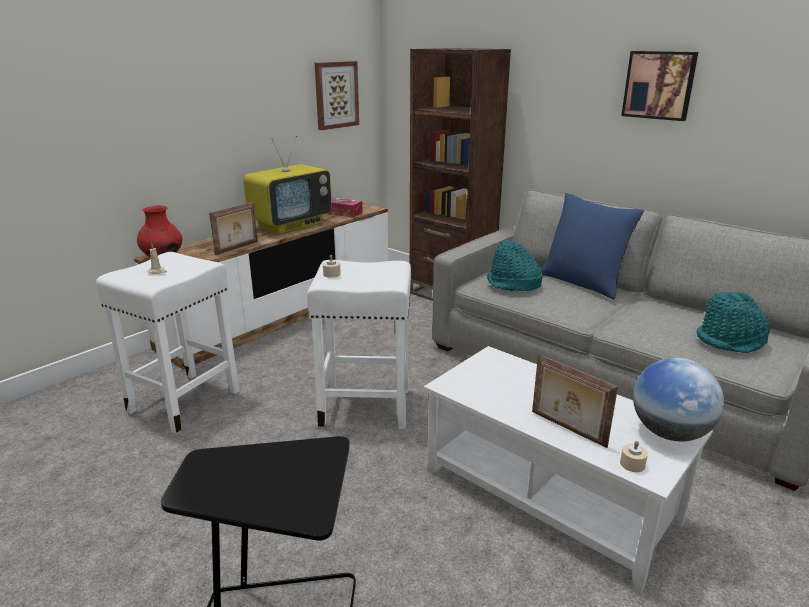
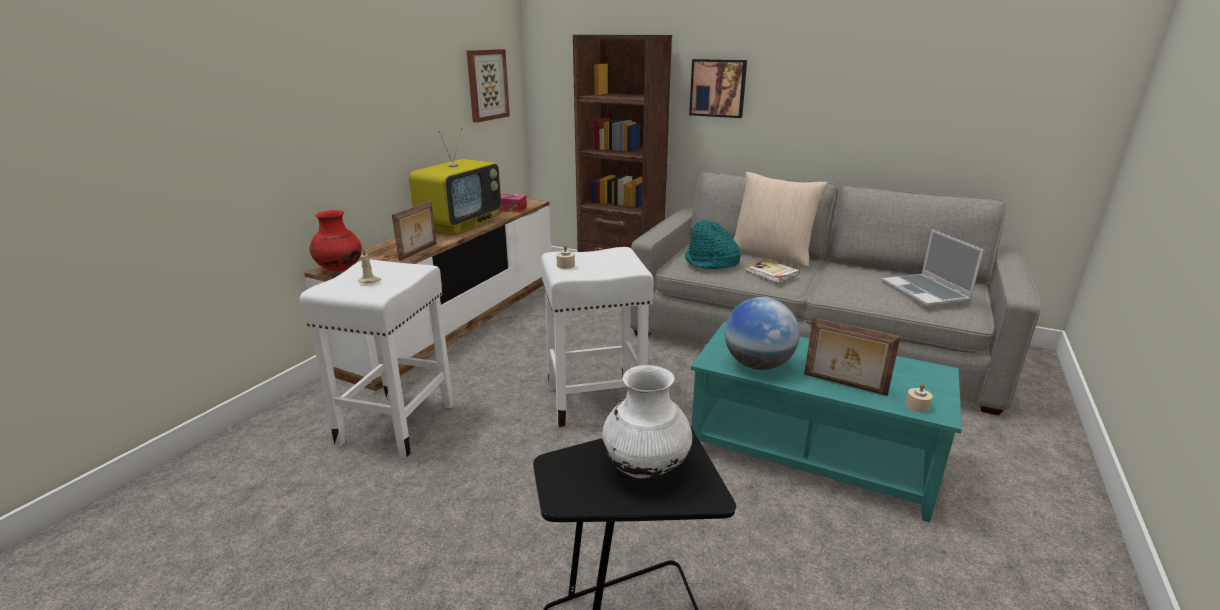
camera: 15 degrees left, 0 degrees up
(276, 478) = (646, 468): none -> white vase
(550, 495) = (810, 453): white coffee table -> turquoise coffee table
(569, 301) = (771, 273): none -> book
(583, 282) = (771, 256): blue pillow -> beige pillow
(659, 85) = (823, 66): picture -> picture (718, 88)
(669, 433) = (928, 375): globe -> globe (758, 365)
(730, 341) = (926, 292): turquoise hat -> laptop

